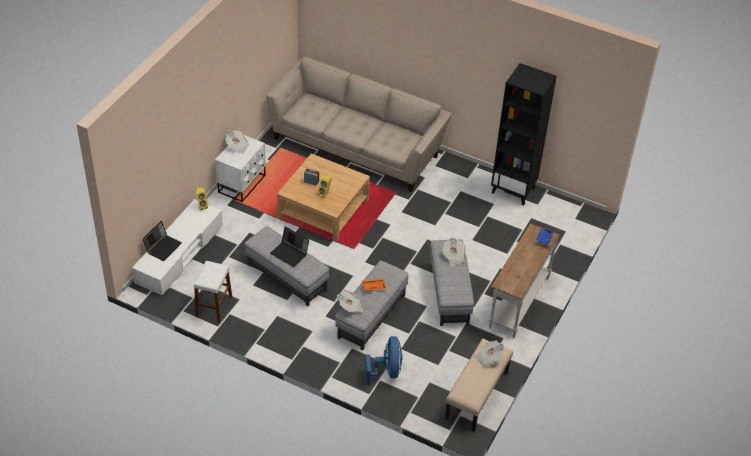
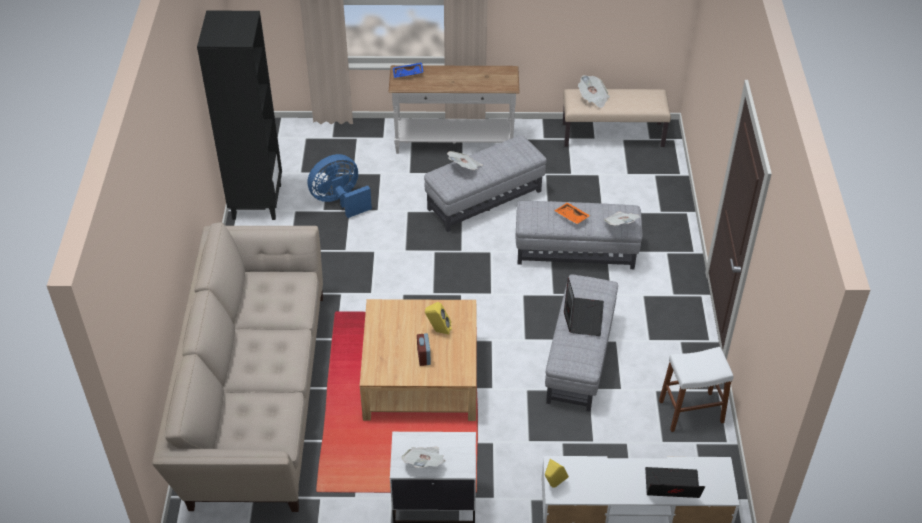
camera: 115 degrees left, 0 degrees up
(387, 371) = (644, 210): blue fan -> blue fan (339, 201)

